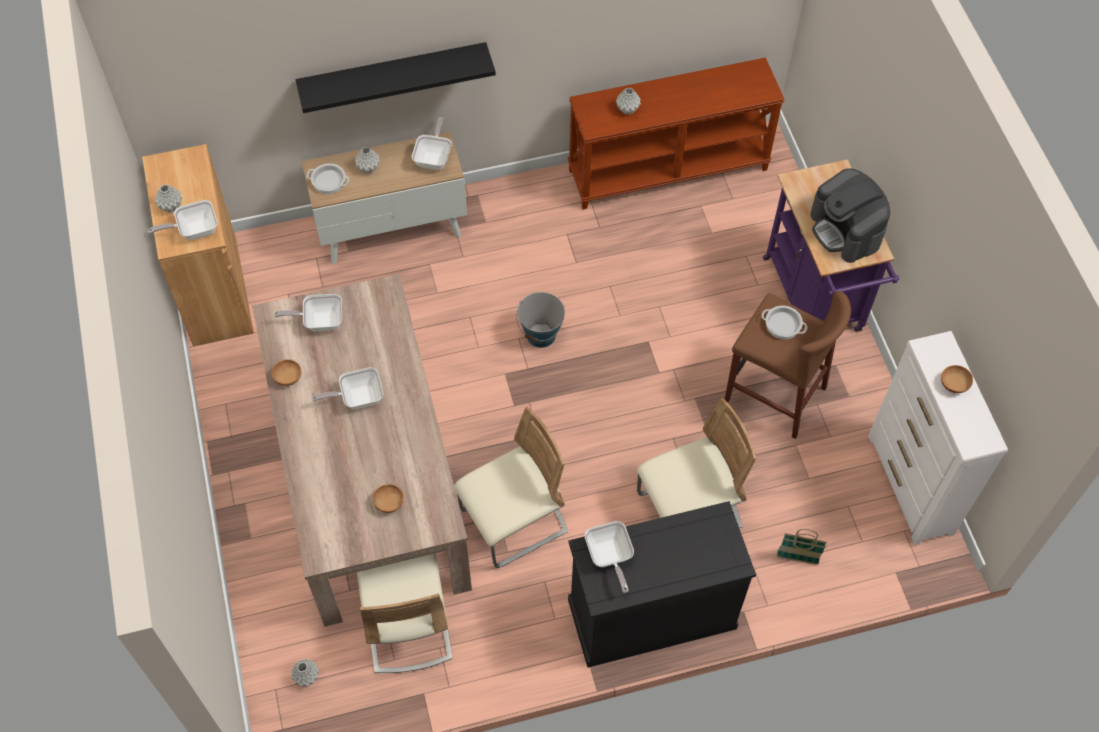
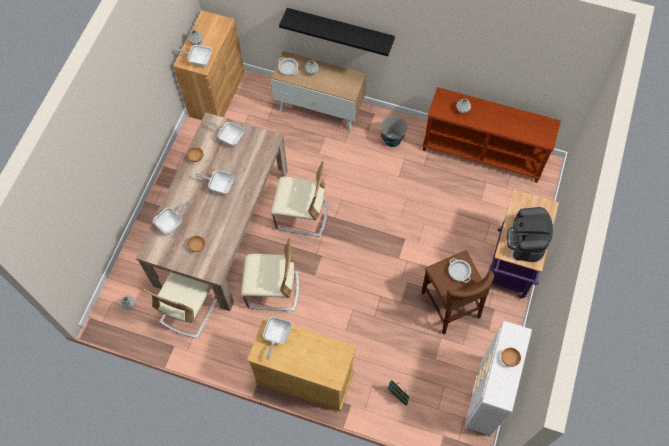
camera: 35 degrees right, 5 degrees up
(434, 157) = (348, 83): frying pan -> frying pan (172, 223)
(541, 335) = (353, 204): bucket -> bucket (392, 140)
(651, 613) = (305, 376): black cabinet -> beige cabinet
(688, 511) = (361, 338): beige chair -> beige chair (301, 215)

